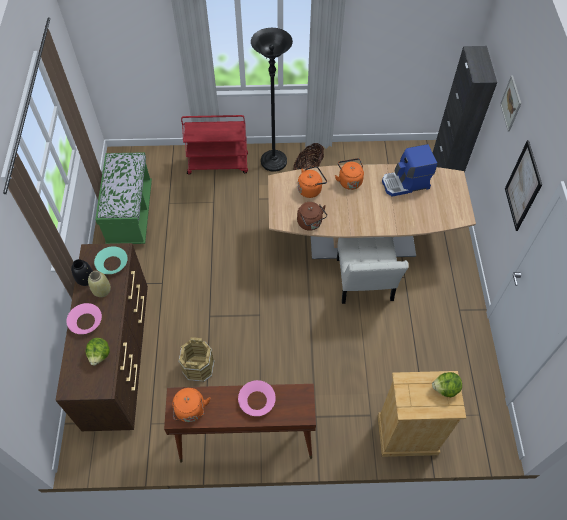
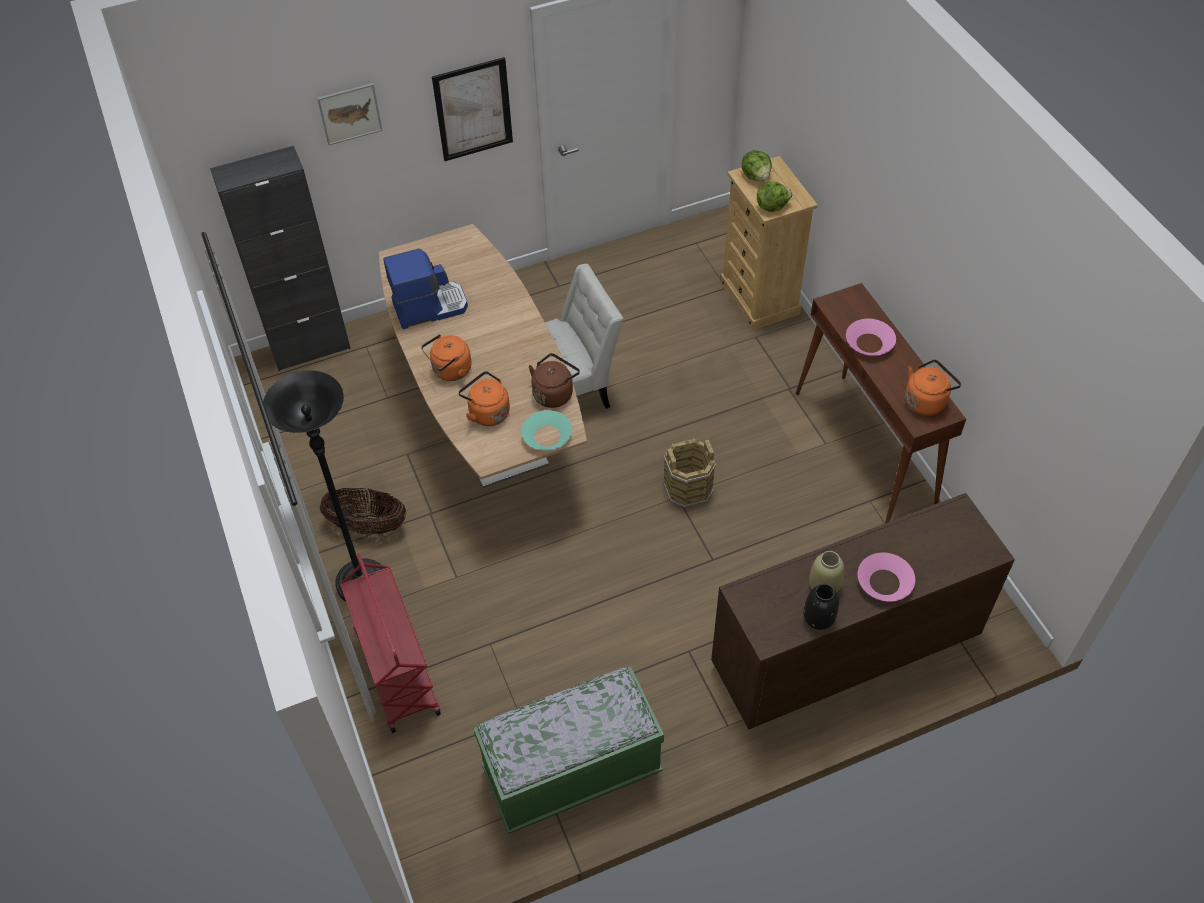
camera: 110 degrees left, 5 degrees down
(100, 355) = (921, 538): lettuce -> lettuce (771, 206)
(112, 263) = (770, 596): turquoise bowl -> turquoise bowl (547, 436)
(198, 367) = (800, 540): brown bucket -> brown bucket (688, 488)
(405, 183) = (429, 306): coffee machine -> coffee machine turned 75 degrees counterclockwise

